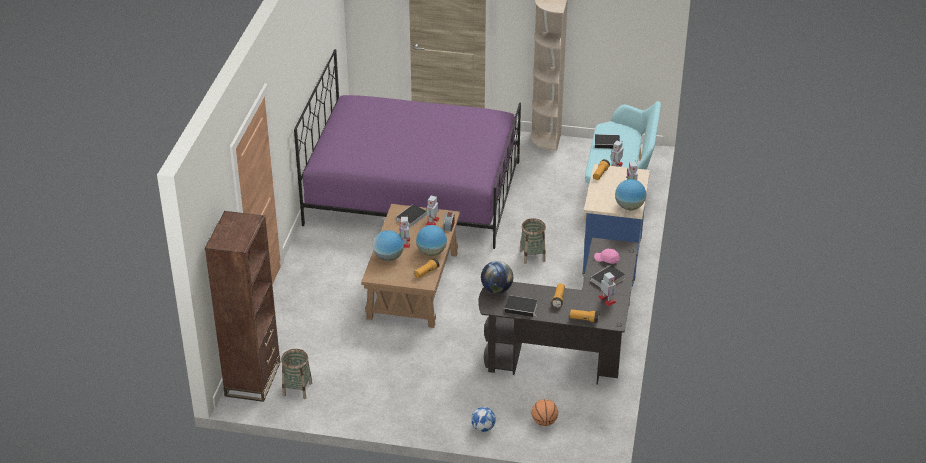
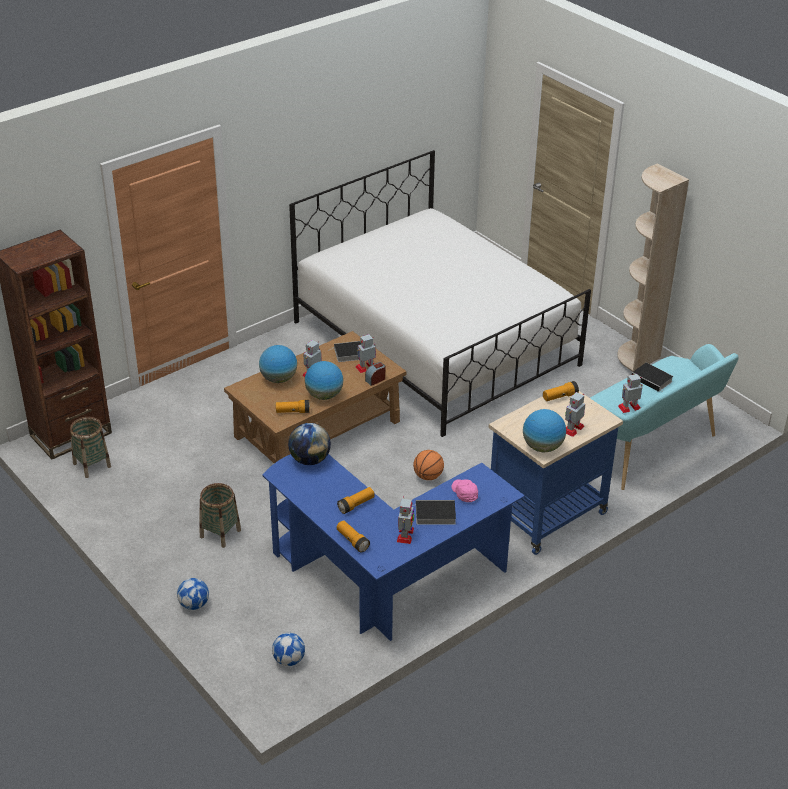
camera: 40 degrees right, 0 degrees up
(413, 192) = (434, 343): purple bed -> white bed
(522, 308) = (307, 492): book -> none
(532, 256) = (470, 465): basket -> basket (220, 533)
(544, 422) = (257, 637): basketball -> basketball (428, 476)
(571, 348) = (384, 580): black desk -> blue desk
(578, 422) = (289, 660): none -> football

